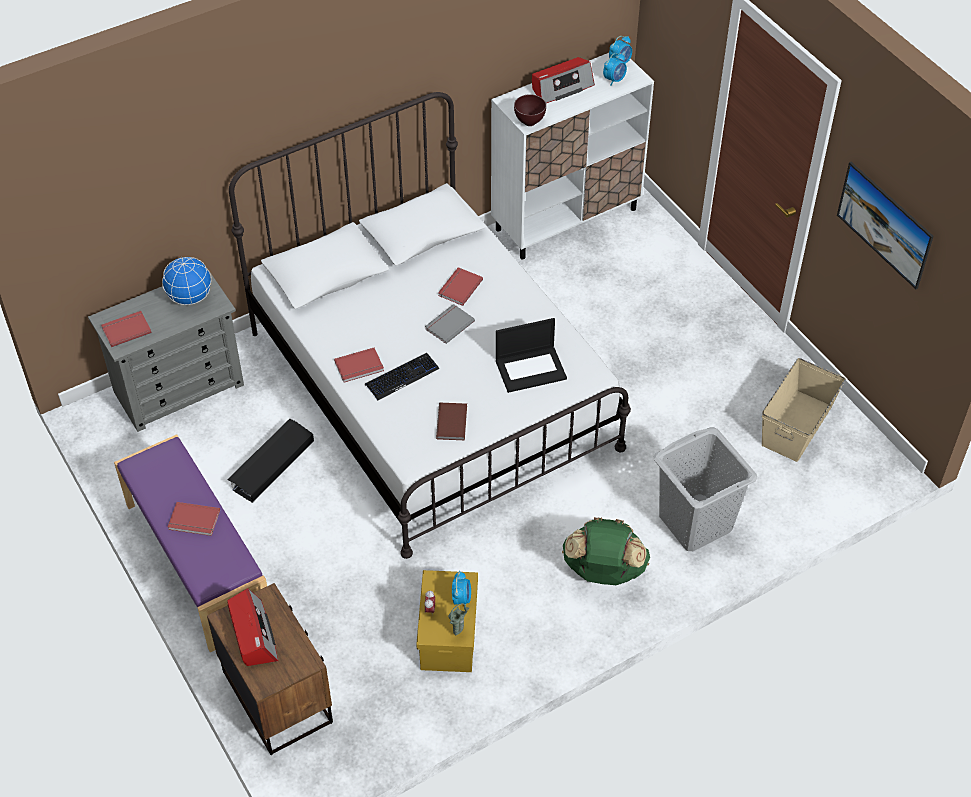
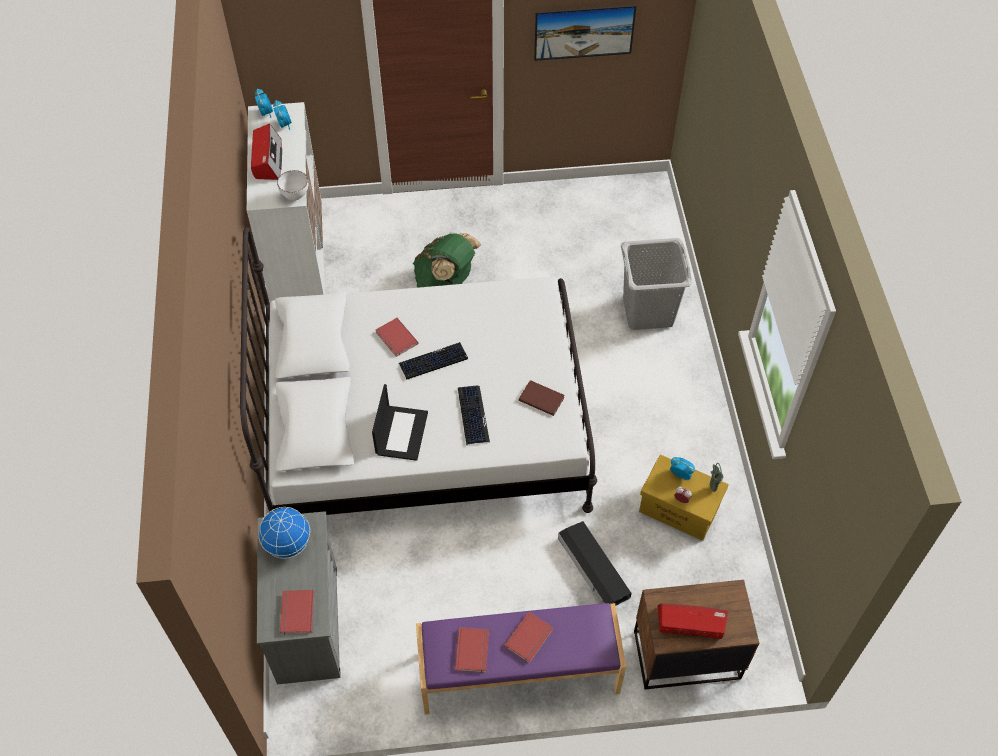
camera: 65 degrees left, 5 degrees up
(271, 464) = (440, 576): black storage box -> black storage box (593, 568)
(360, 367) = (444, 442): red book -> red book (473, 650)
(448, 324) = (433, 361): grey book -> keyboard
(529, 123) = (296, 197): brown bowl -> white bowl
(531, 369) = (513, 325): laptop -> laptop (401, 432)
(603, 571) = (665, 385): green backpack -> green backpack (446, 282)
(796, 425) = (591, 216): beige storage box -> none

